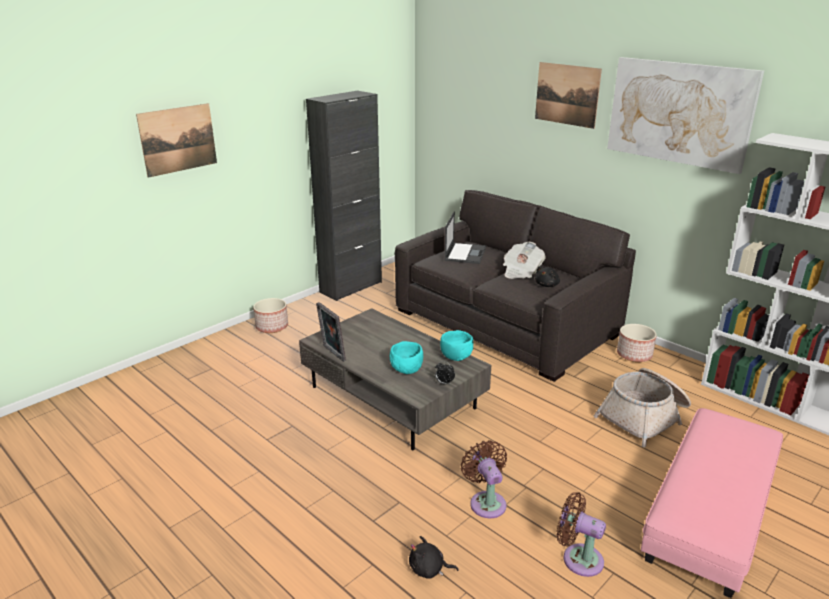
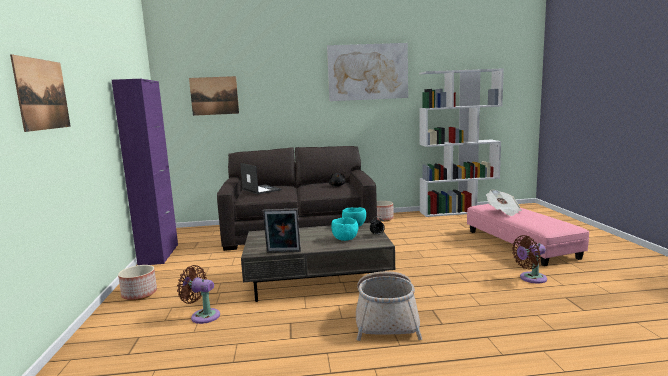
camera: 50 degrees left, 15 degrees down
(351, 287) = (159, 255): black cabinet -> purple cabinet
(429, 569) = (508, 319): black plush toy -> none
(486, 502) = (461, 285): brown fan -> brown fan (203, 316)
(521, 271) = (311, 186): newspaper -> newspaper (503, 211)
(567, 94) = (293, 73): picture -> picture (214, 96)
(644, 417) = (435, 232): basket -> basket (386, 319)

